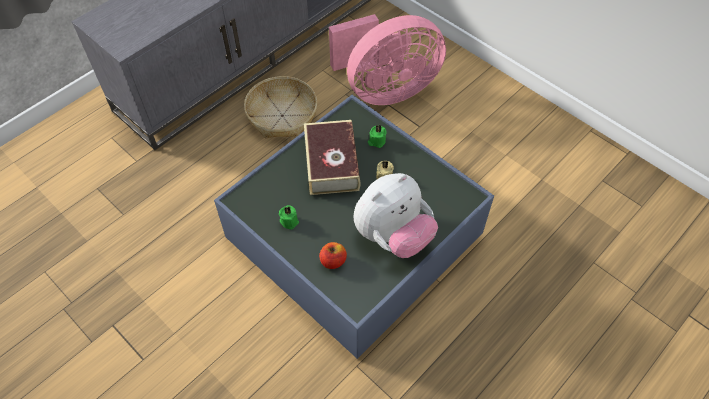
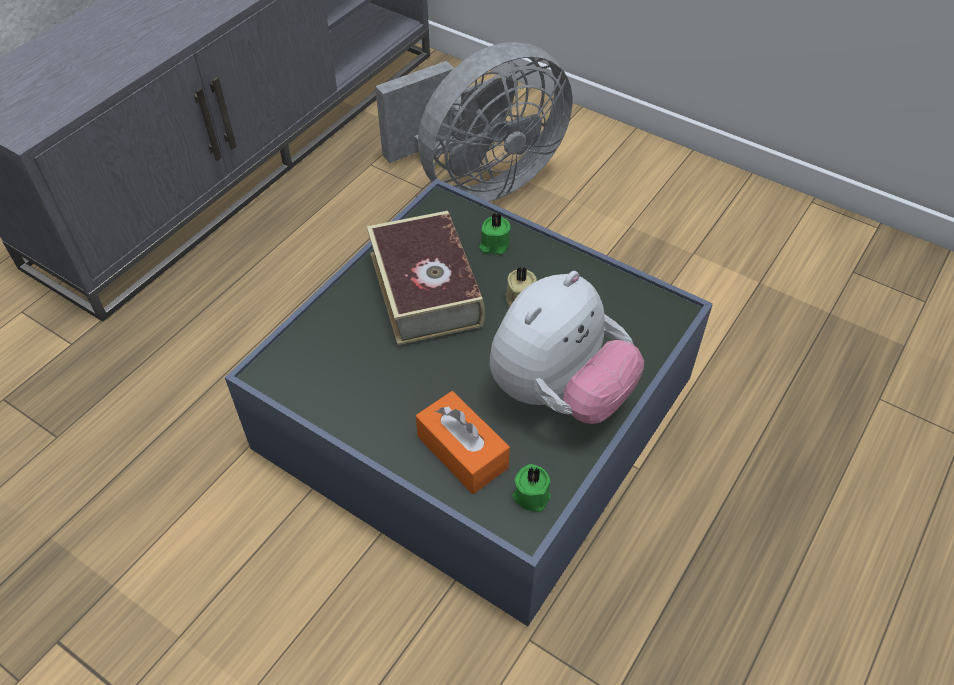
camera: 10 degrees left, 5 degrees down
(282, 115) = (317, 239): basket -> none
(289, 220) = (369, 394): green candle -> green candle (531, 494)
(333, 261) = (462, 452): apple -> orange tissue box
(385, 90) = (478, 181): pink fan -> grey fan

